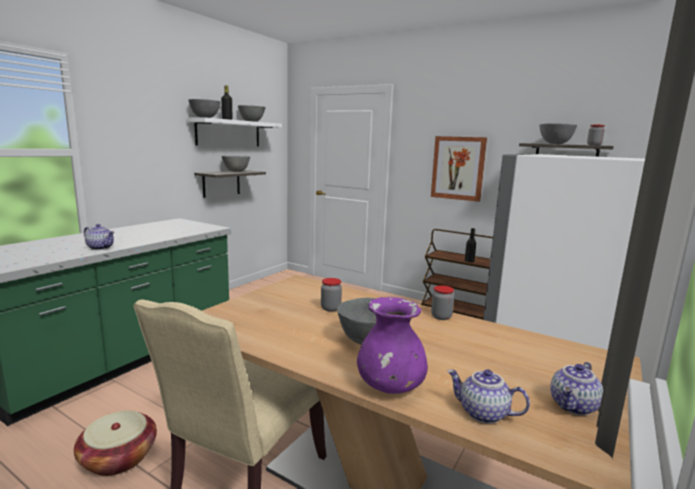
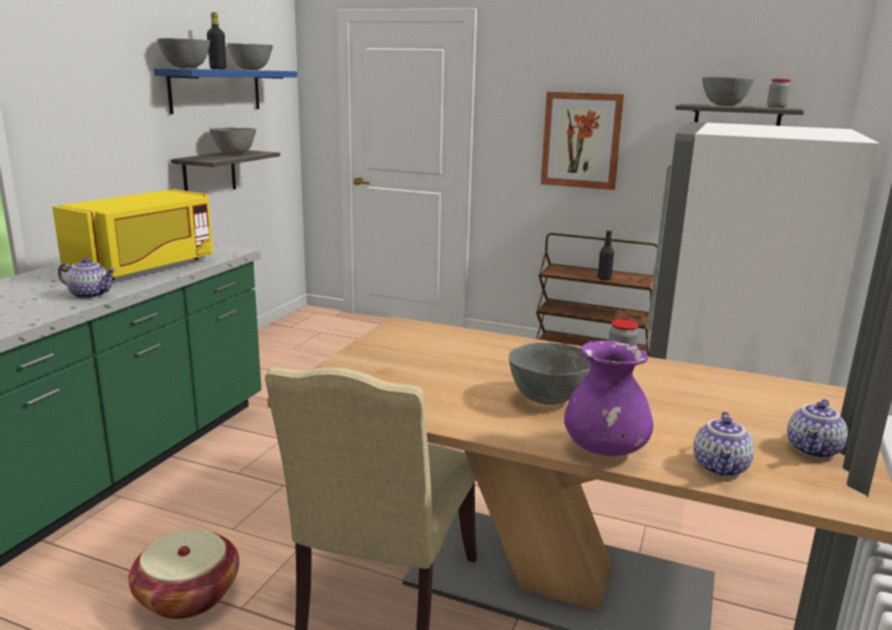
camera: 10 degrees left, 5 degrees up
(151, 234) = (145, 267): none -> yellow microwave
(229, 133) = (216, 90): white shelf -> blue shelf
(330, 308) = (473, 361): jar -> none
(482, 414) = (721, 468): teapot -> teapot turned 90 degrees counterclockwise

